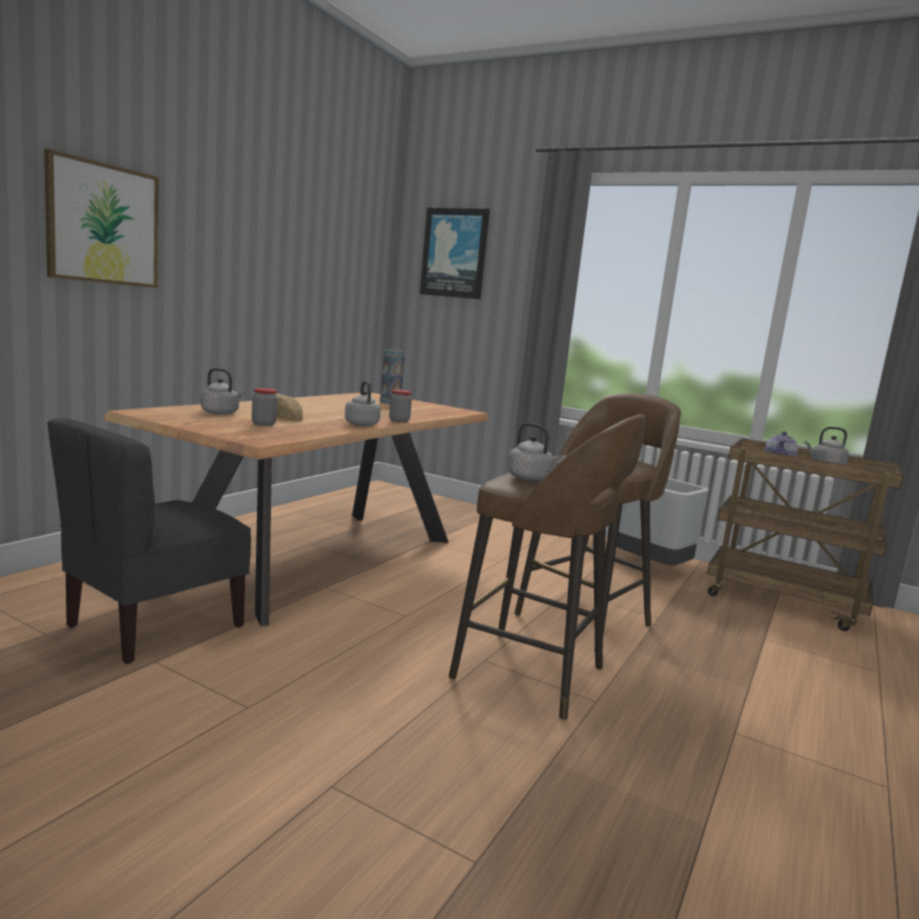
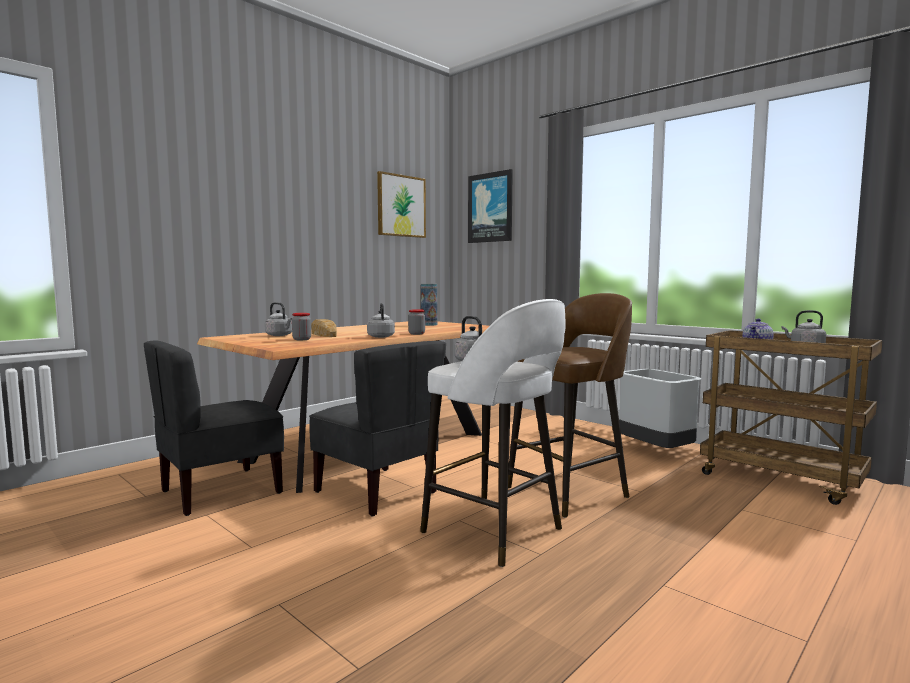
camera: 15 degrees right, 5 degrees down
(103, 224) = (206, 211): picture -> picture (401, 206)
(366, 623) = (377, 492): none -> grey chair
(533, 675) = (495, 532): brown stool -> white stool

